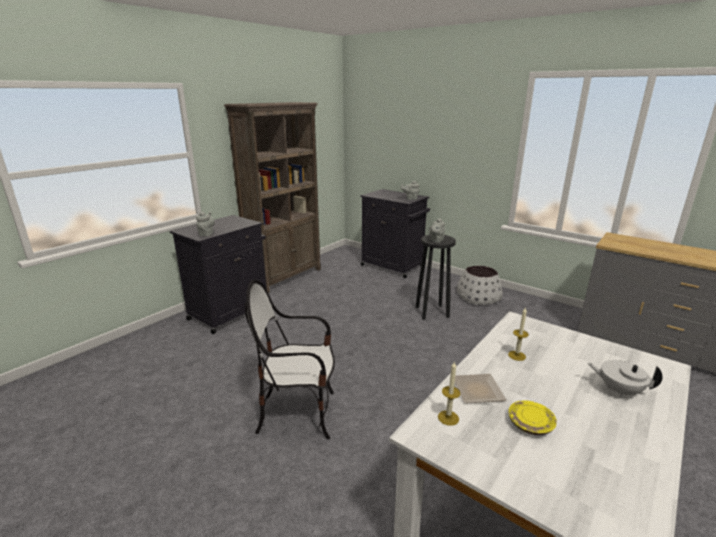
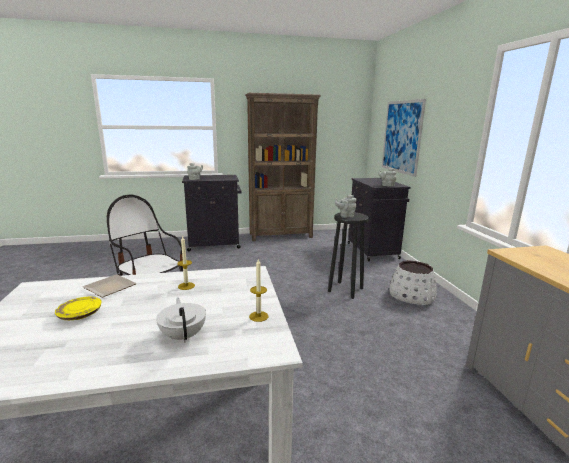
camera: 40 degrees right, 5 degrees down
(404, 146) = (401, 137): none -> picture
(448, 418) = (61, 289): candle -> candle (258, 316)

